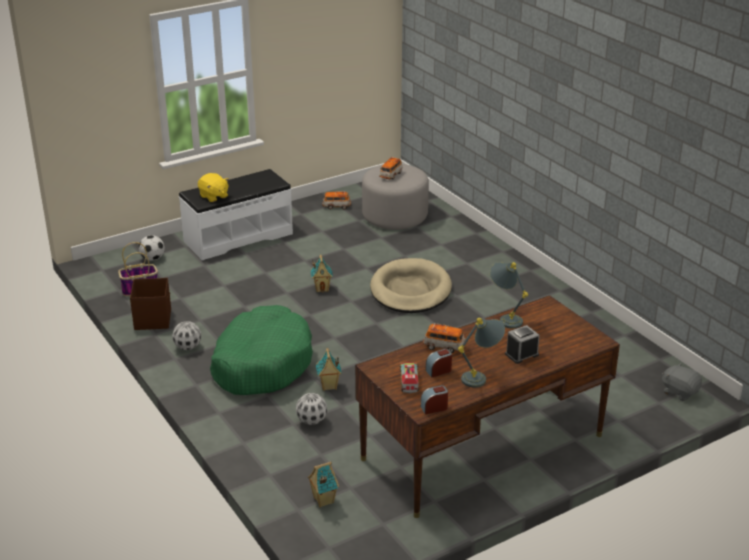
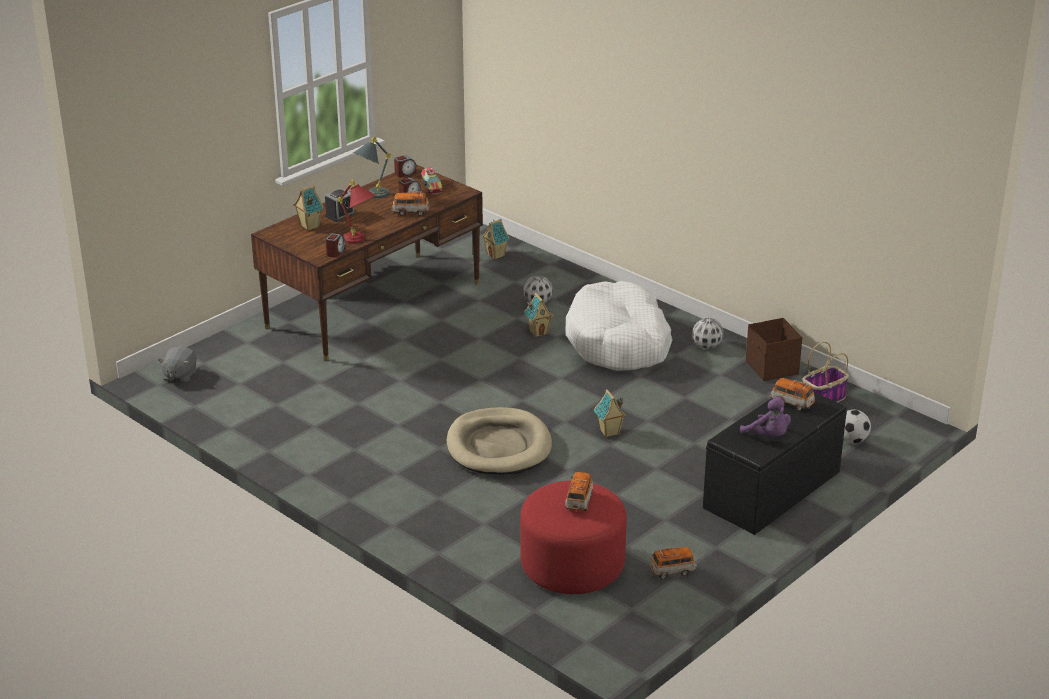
camera: 165 degrees right, 0 degrees up
(213, 196) = (791, 403): yellow plush toy -> toy car
(238, 237) = (773, 490): white bench -> black bench
(249, 181) = (768, 436): none -> purple plush toy
(261, 363) = (619, 342): green dog bed -> white dog bed
(395, 216) = (572, 566): grey ottoman -> red ottoman
(505, 318) = (359, 241): grey table lamp -> red table lamp
(531, 308) = (335, 252): none -> alarm clock
(556, 344) = (309, 226): none -> toy house
(679, 392) = (179, 376): grey plush toy -> grey plush toy turned 75 degrees clockwise

